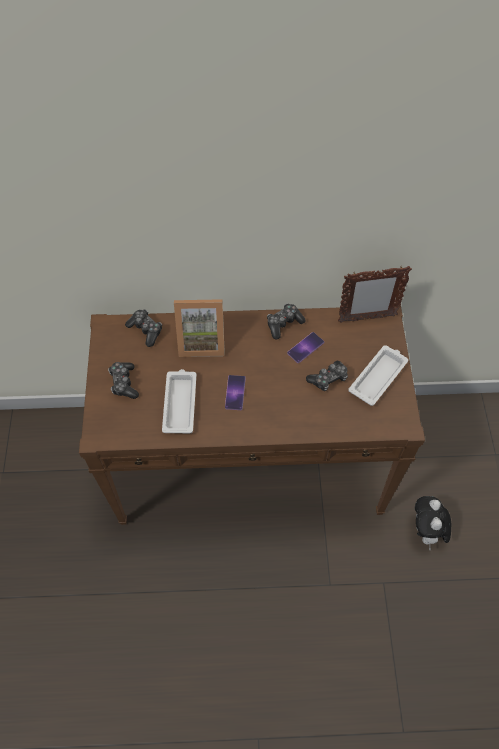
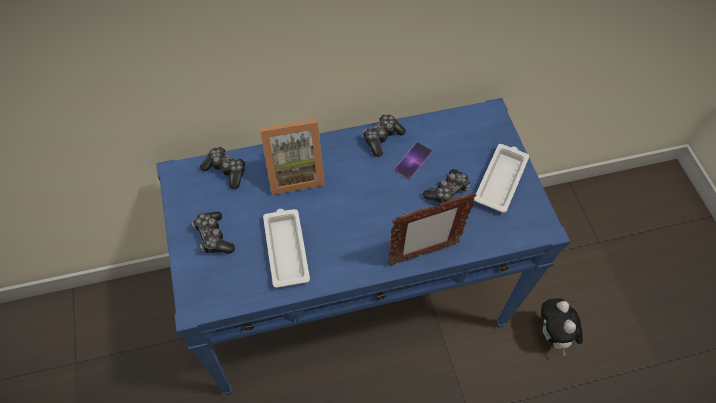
camera: 15 degrees left, 0 degrees up
(235, 392) = (347, 225): phone -> none
(250, 462) = (353, 296): brown console table -> blue console table
(366, 318) = (470, 118): picture frame -> picture frame (422, 254)

